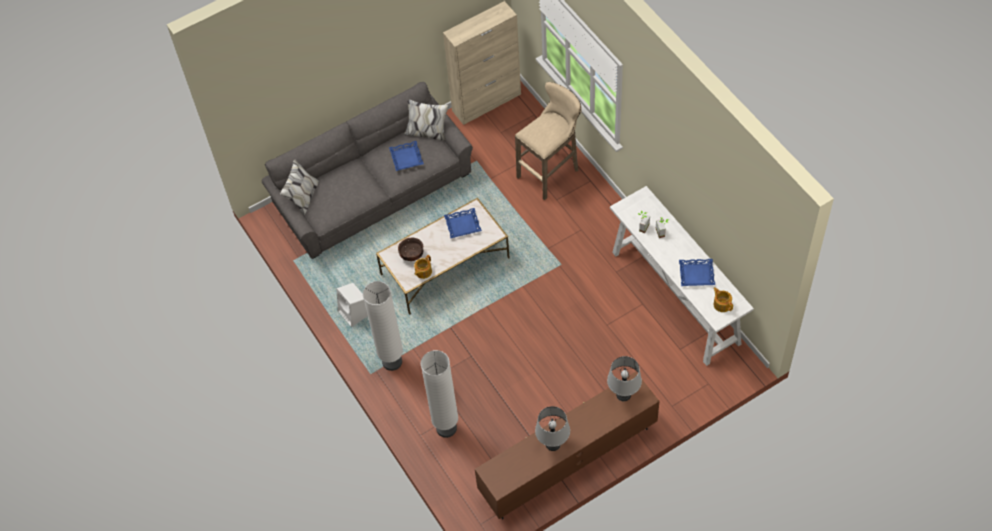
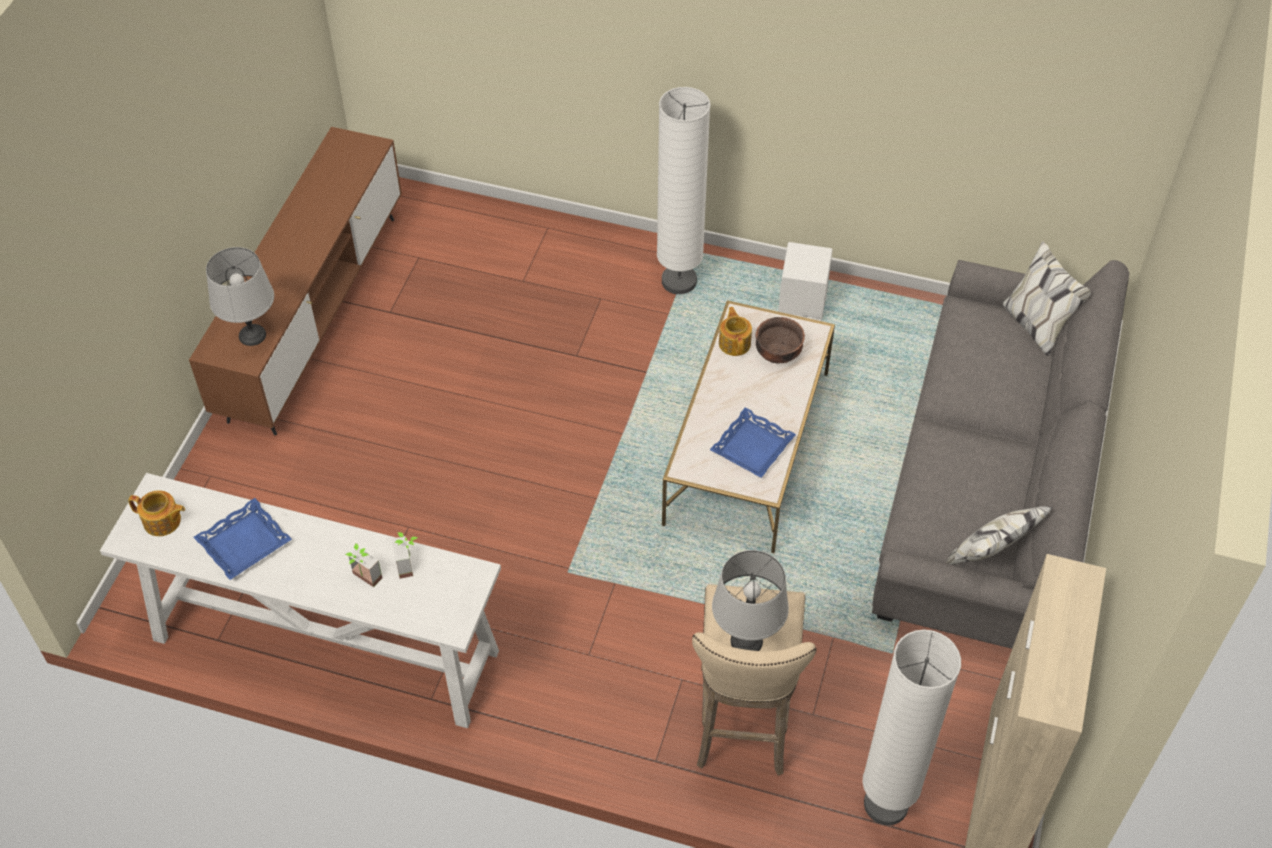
camera: 135 degrees right, 5 degrees down
(406, 158) = (962, 480): blue tray -> none
(446, 428) = (521, 255): white floor lamp -> white floor lamp (886, 804)
(553, 443) = (309, 221): grey table lamp -> grey table lamp (747, 641)

